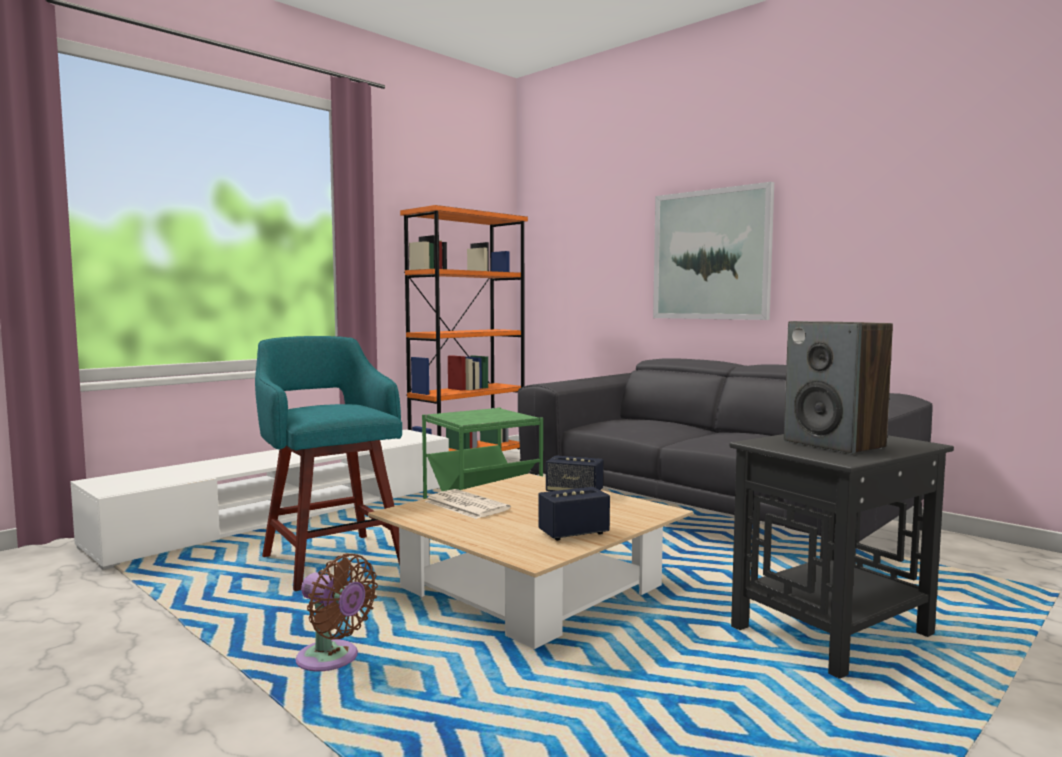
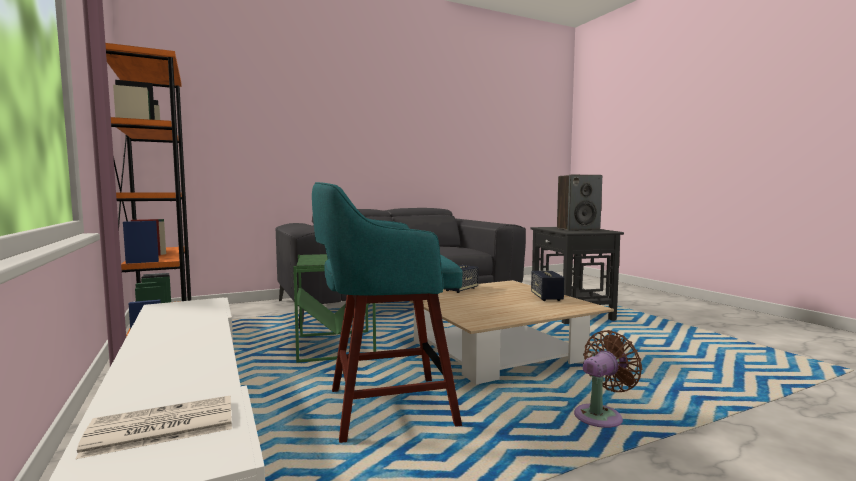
camera: 70 degrees left, 0 degrees up
(465, 505) = (471, 309): newspaper -> newspaper (160, 427)
(711, 255) = (342, 139): picture -> none

